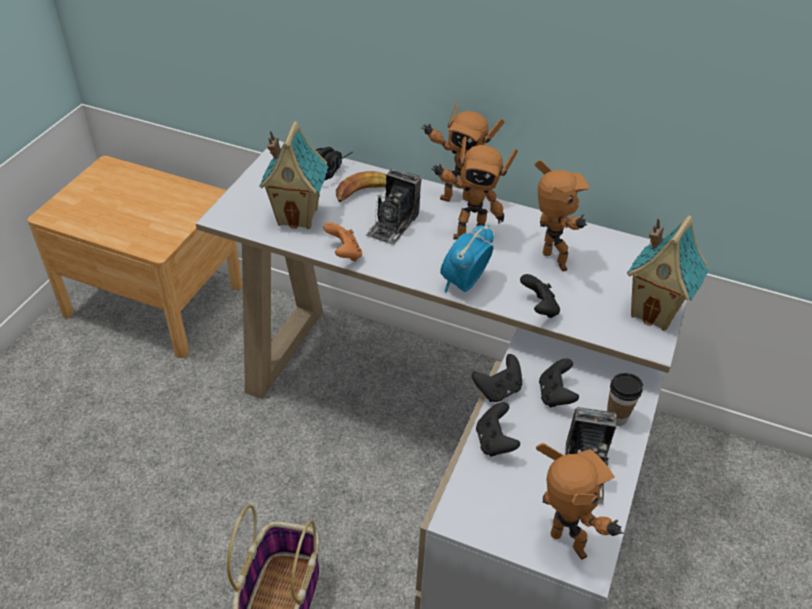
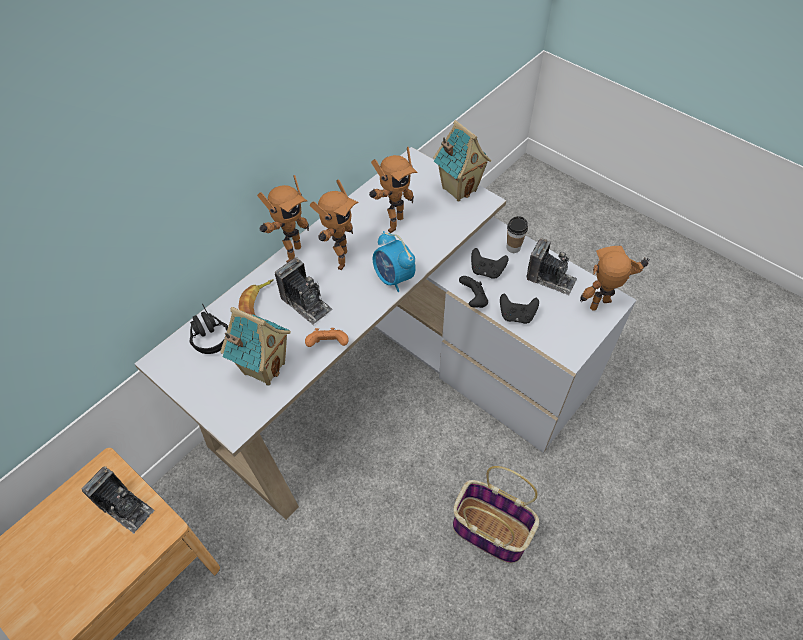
camera: 70 degrees left, 10 degrees up
(172, 220) = (125, 507): none -> camera
(539, 308) = (434, 244): black game controller -> none
(550, 263) = (392, 223): toy robot -> toy robot turned 135 degrees clockwise

